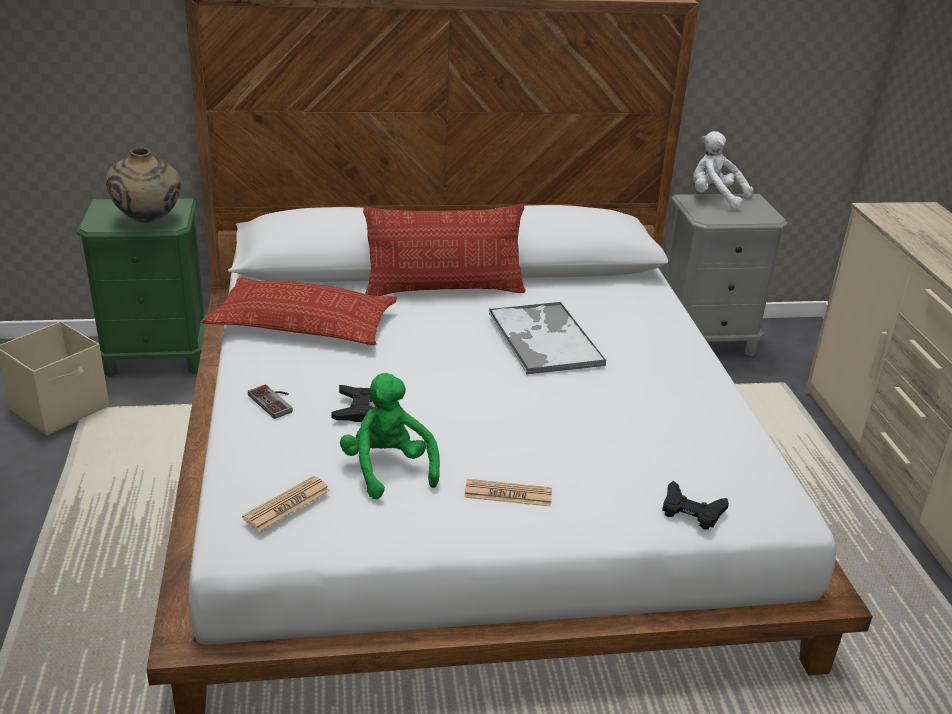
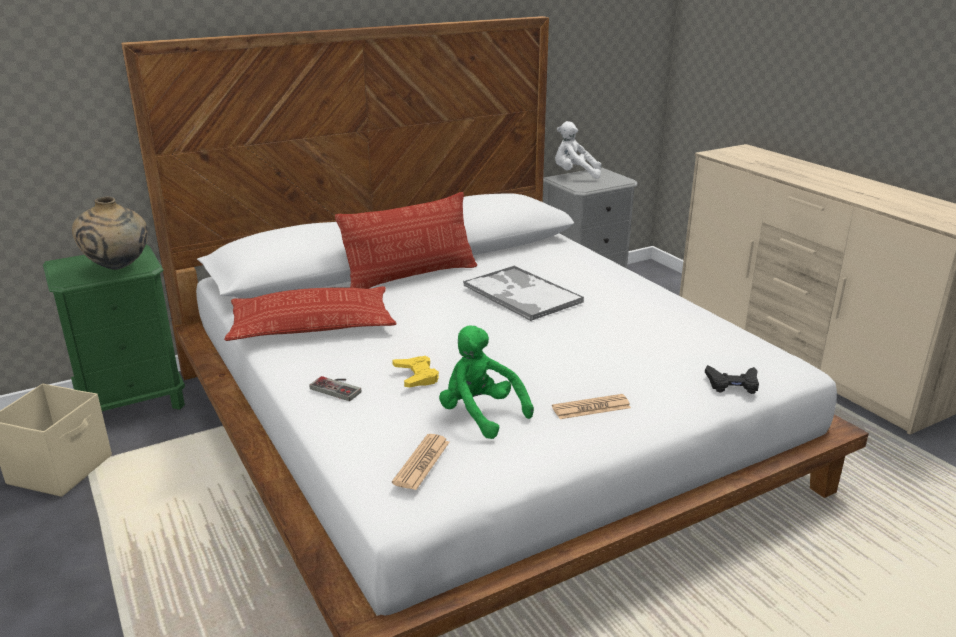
camera: 20 degrees left, 5 degrees down
(355, 409) = (416, 376): black game controller -> yellow game controller

